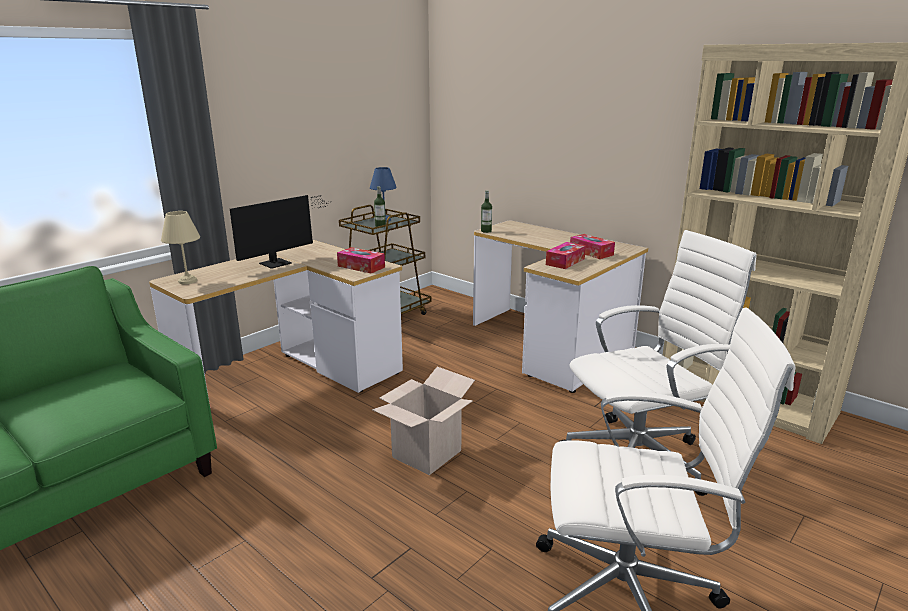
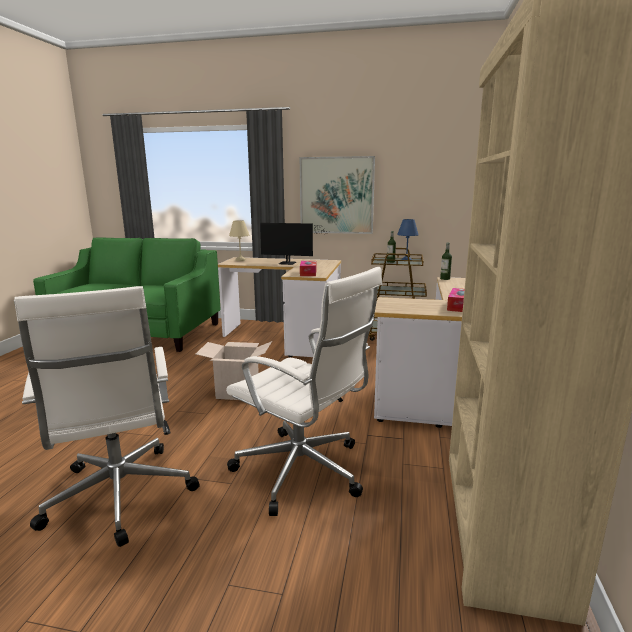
camera: 60 degrees right, 5 degrees down
(279, 146) = (336, 195): none -> picture
(565, 261) = (415, 303): tissue box -> none

